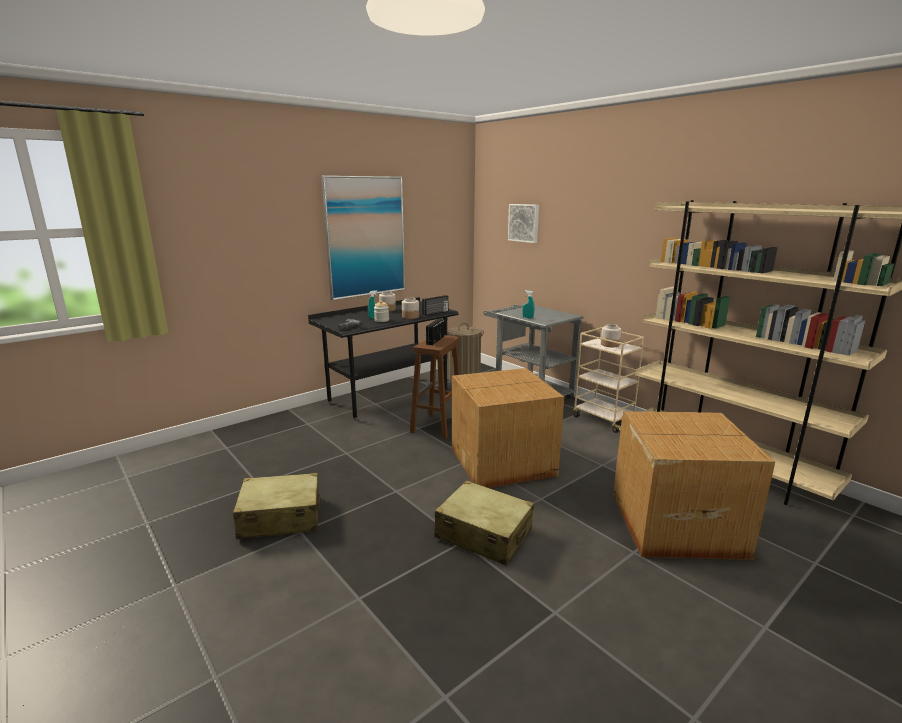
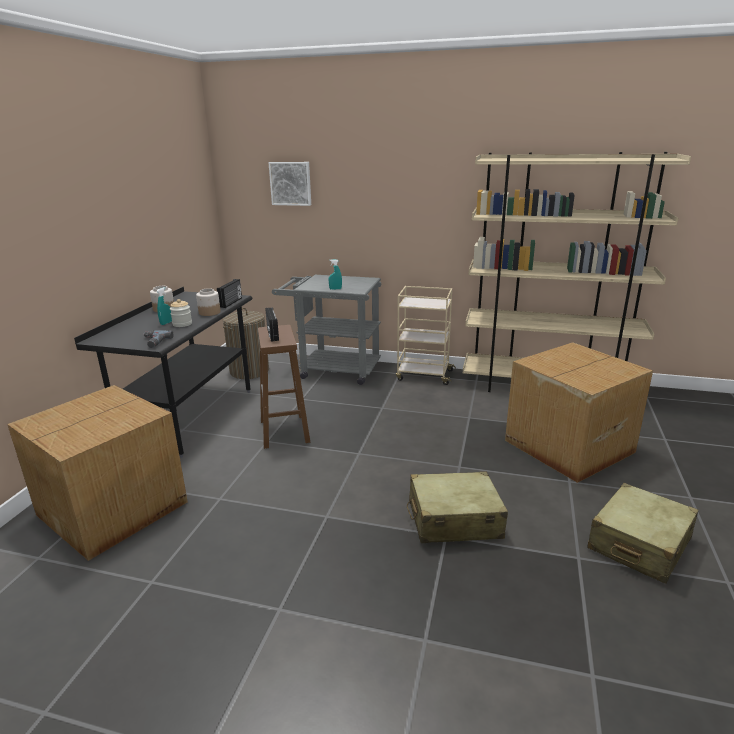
camera: 35 degrees left, 5 degrees up
(280, 517) = (234, 606): beige suitcase -> beige suitcase (639, 544)
(365, 237) = (117, 218): picture -> none
(504, 462) = (390, 445): cardboard box -> cardboard box (115, 508)
(610, 344) = (424, 302): jar -> none

